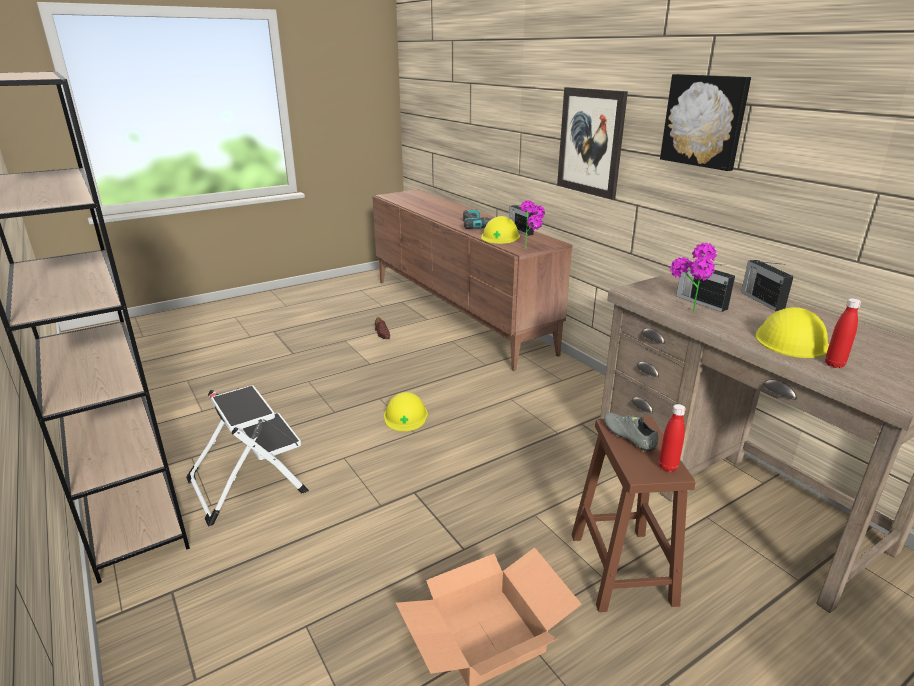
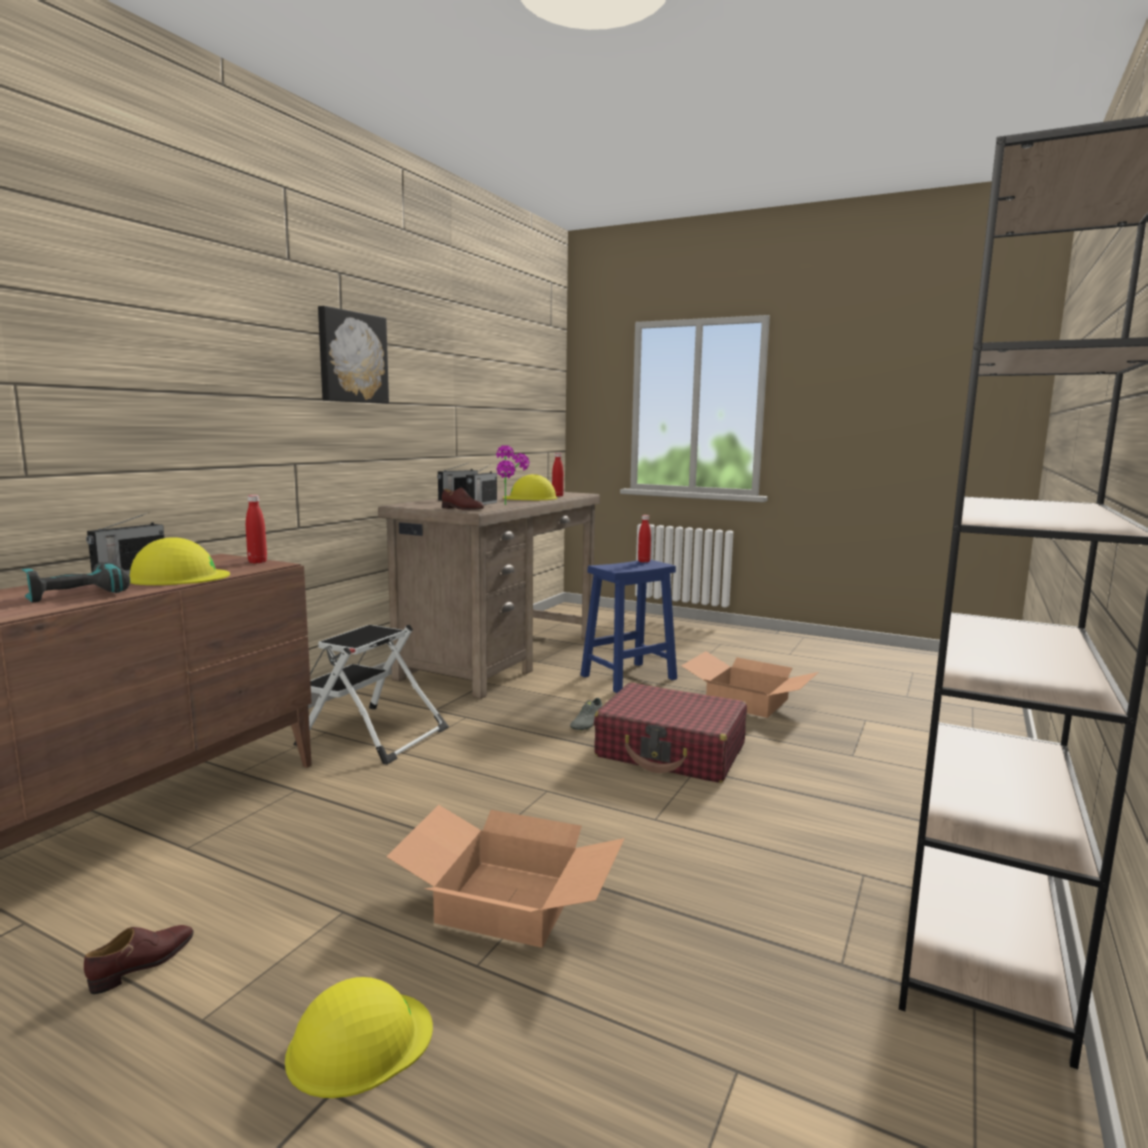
camera: 120 degrees left, 15 degrees down
(248, 481) = (791, 869): step ladder -> step ladder (373, 734)
(333, 394) = (506, 902): none -> cardboard box
(405, 415) = (511, 809): yellow hard hat -> yellow hard hat (359, 1042)
(418, 507) = (671, 751): none -> red suitcase
(531, 248) = (257, 562): potted plant -> red bottle
(591, 142) = (214, 389): picture -> none
(620, 567) = (627, 677): brown stool -> blue stool
(628, 436) = (624, 567): grey shoe -> grey shoe (587, 724)
(647, 288) = (462, 509): none -> brown shoe

